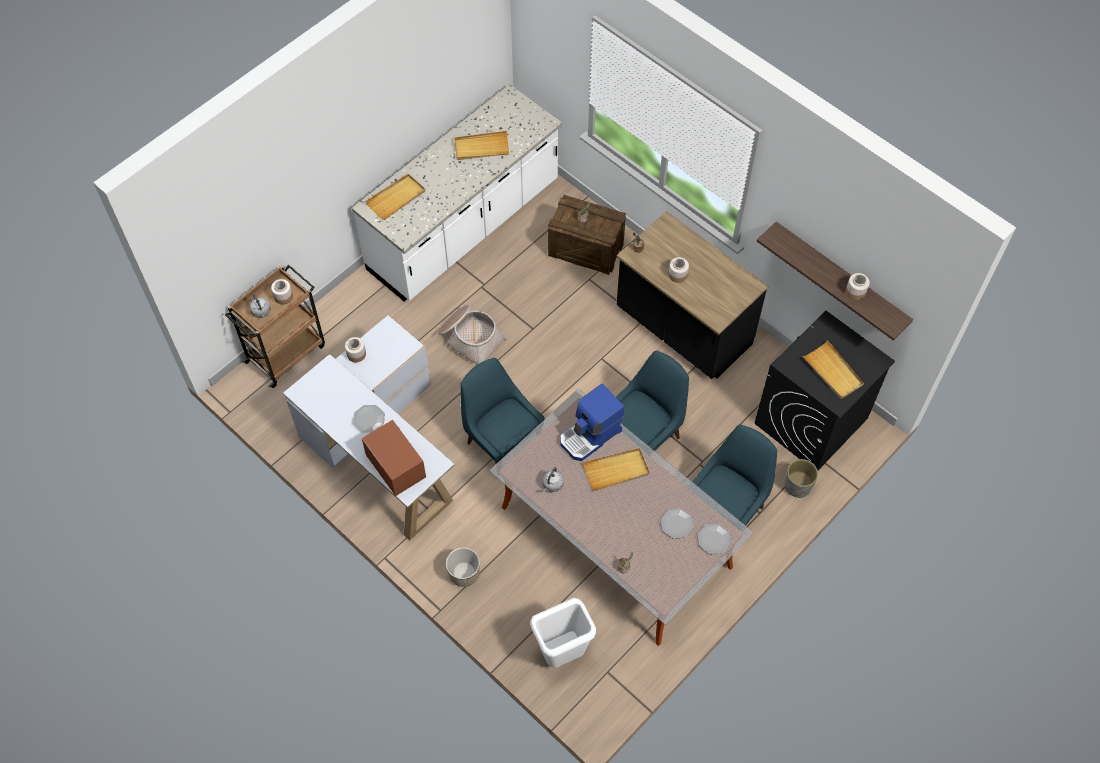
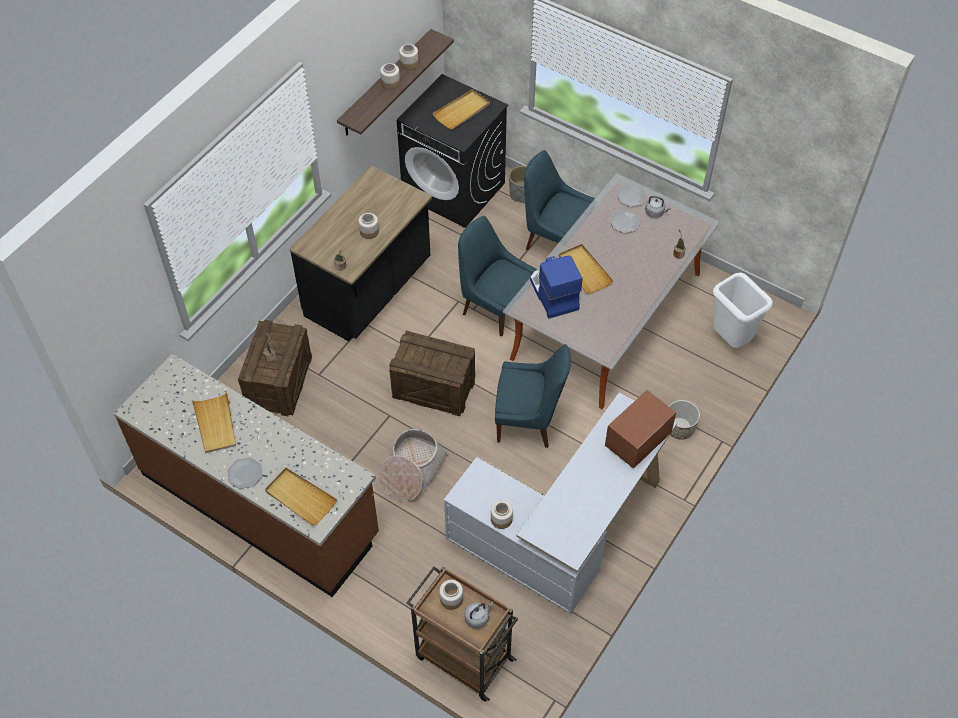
camera: 100 degrees left, 5 degrees down
(369, 419) = (588, 477): plate -> plate (245, 473)
(464, 227) = (260, 504): white counter -> brown counter
(501, 441) = (528, 421): blue chair -> blue chair turned 120 degrees counterclockwise
(552, 485) = (613, 316): grey kettle -> grey kettle (655, 212)
(555, 368) = (434, 388): none -> crate
(590, 436) = (553, 294): coffee machine -> coffee machine turned 150 degrees counterclockwise
(826, 272) = (390, 83): none -> jar

